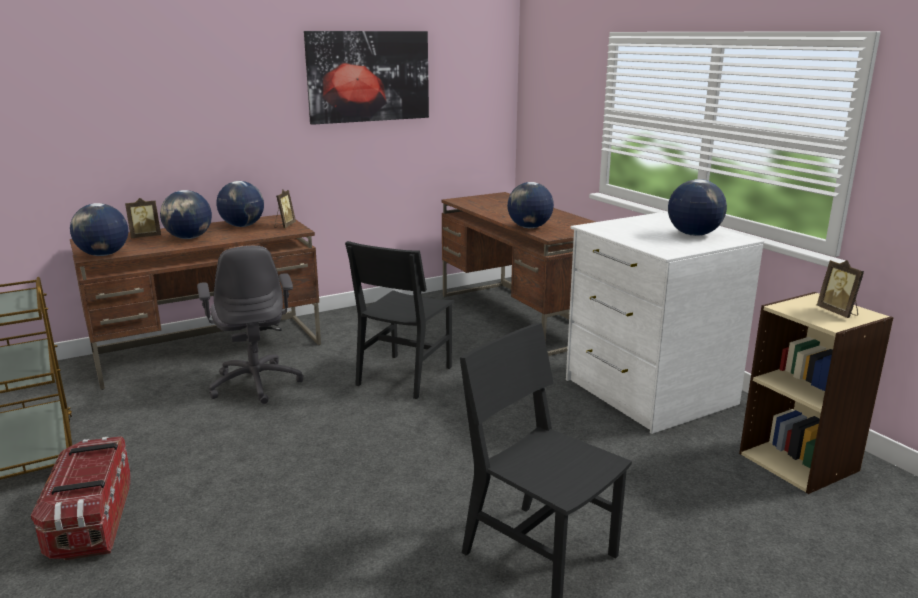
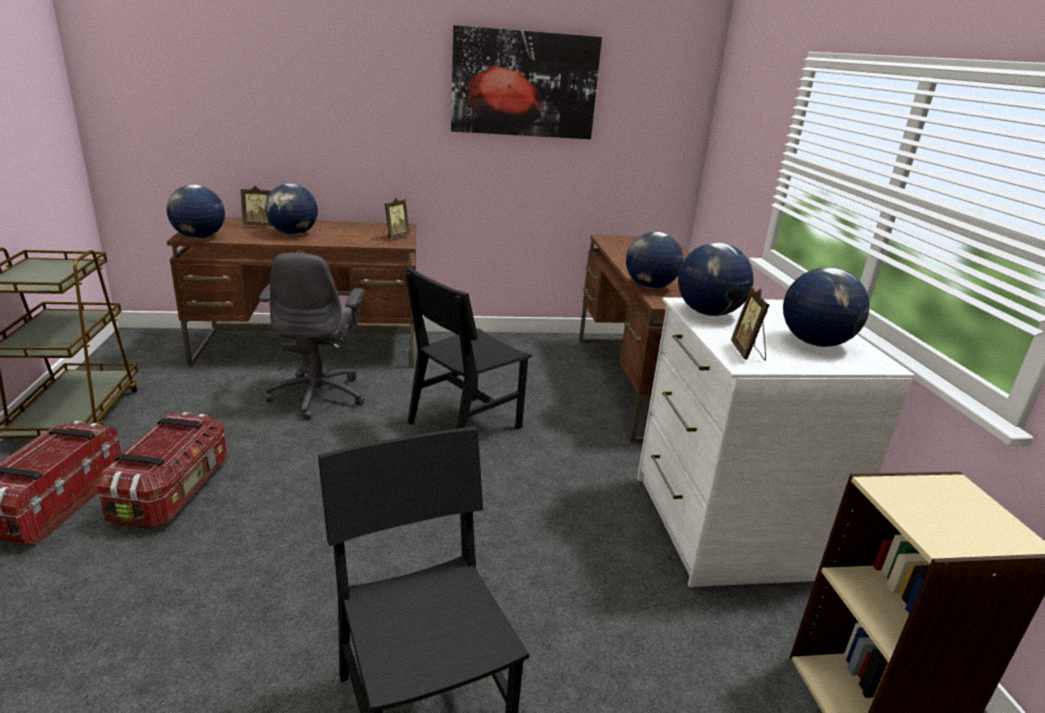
camera: 20 degrees right, 5 degrees up
(198, 482) = (174, 491): none -> storage box
(243, 226) = (357, 230): globe -> globe (709, 313)
(838, 312) = (968, 521): picture frame -> picture frame (748, 352)

